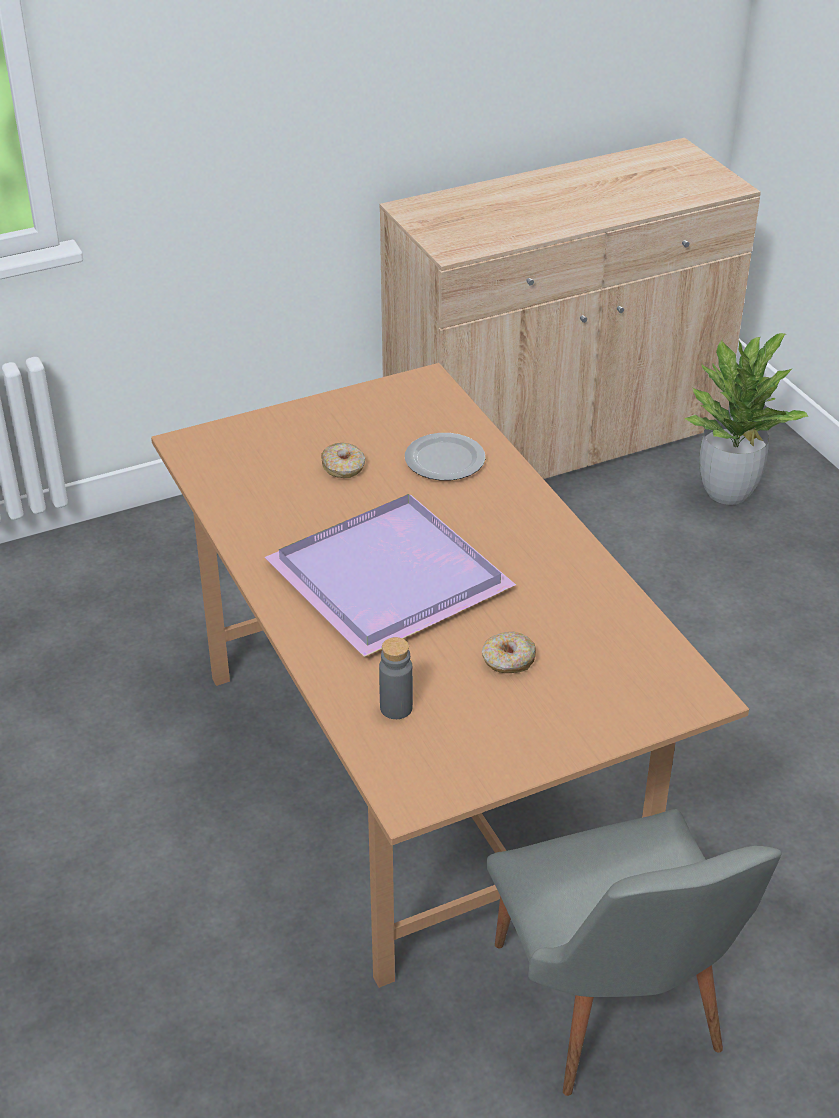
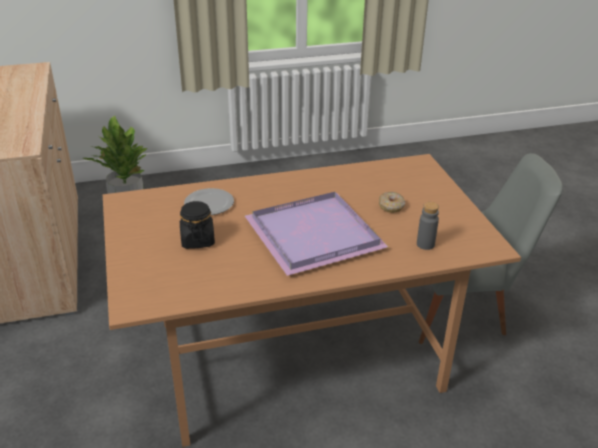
camera: 80 degrees left, 5 degrees down
(343, 467) = (197, 240): donut -> black jar

